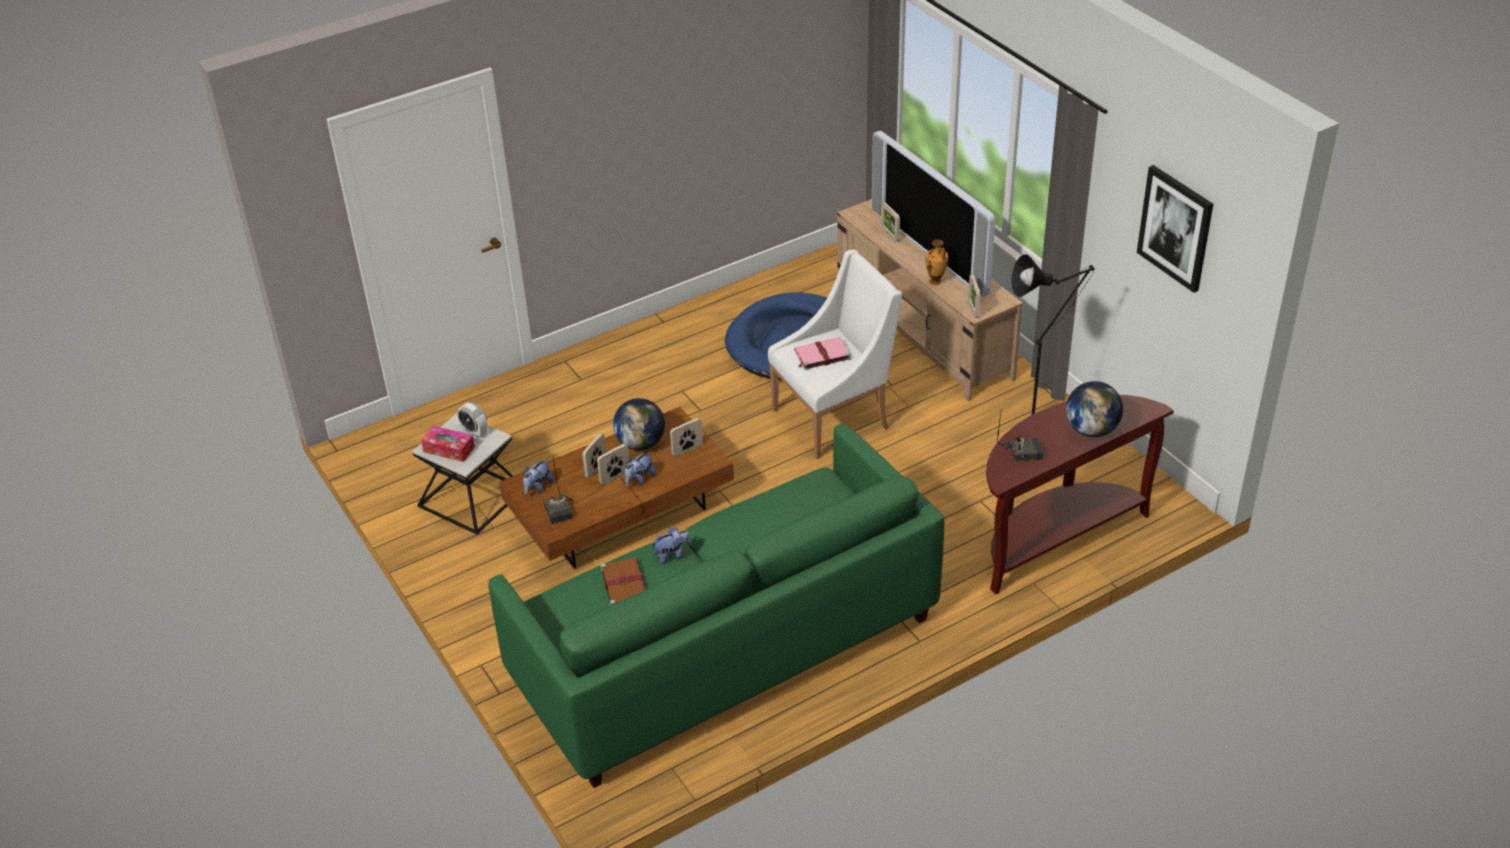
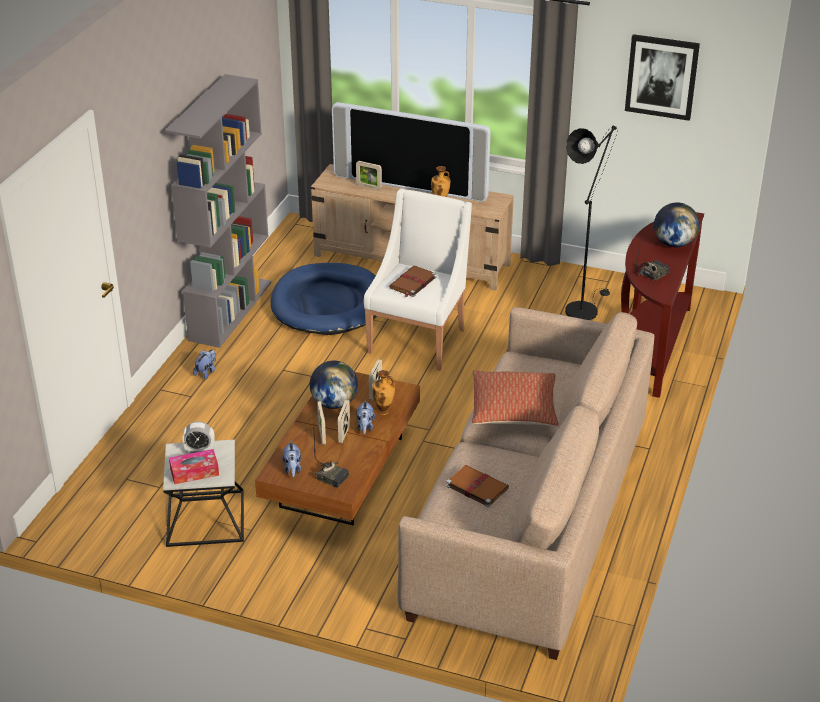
camera: 40 degrees left, 5 degrees down
(672, 473) = (384, 411): none -> vase
(672, 555) = (482, 453): plush toy -> plush toy (206, 372)
(703, 310) = (230, 310): none -> grey bookcase
(724, 648) = (530, 520): green sofa -> beige sofa
(747, 528) = (514, 410): none -> pillow
(821, 355) = (412, 283): pink book -> brown book
(973, 309) = (487, 211): picture frame -> none

